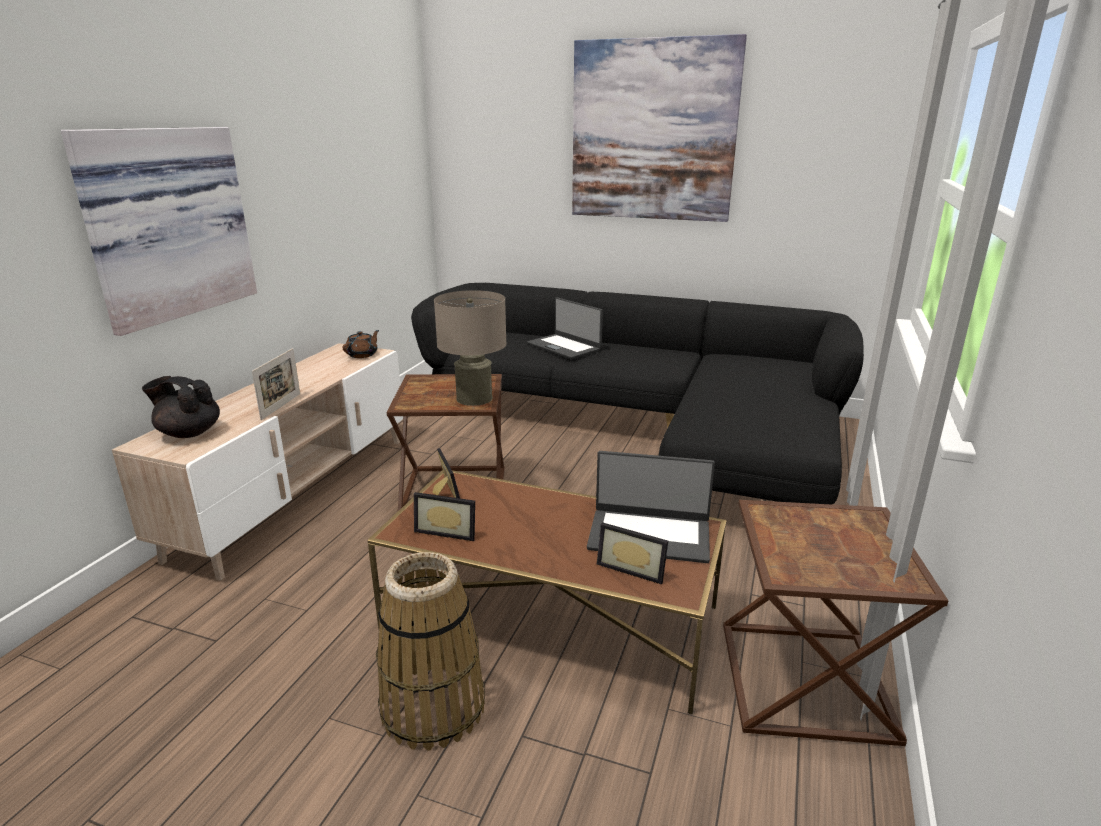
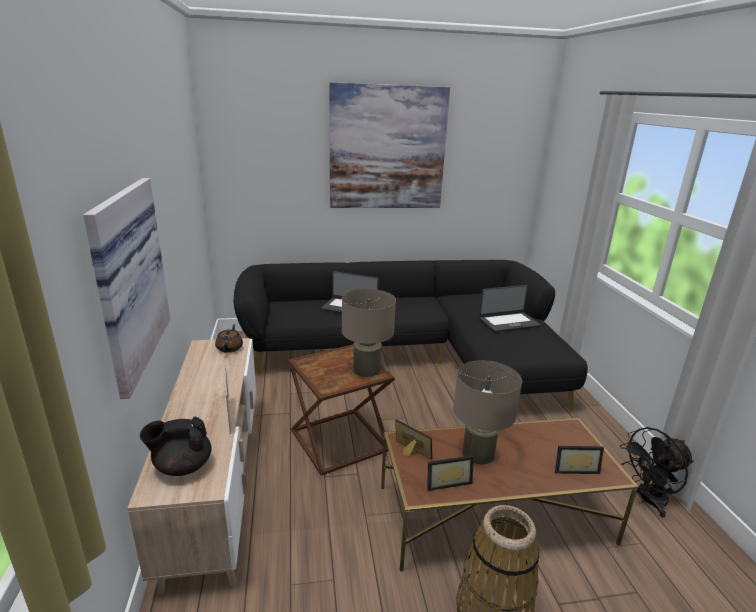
camera: 30 degrees left, 0 degrees up
(523, 517) = (478, 453): none -> beige table lamp
(649, 535) = (556, 442): laptop -> laptop (508, 322)
(808, 683) = (647, 500): brown side table -> black fan

